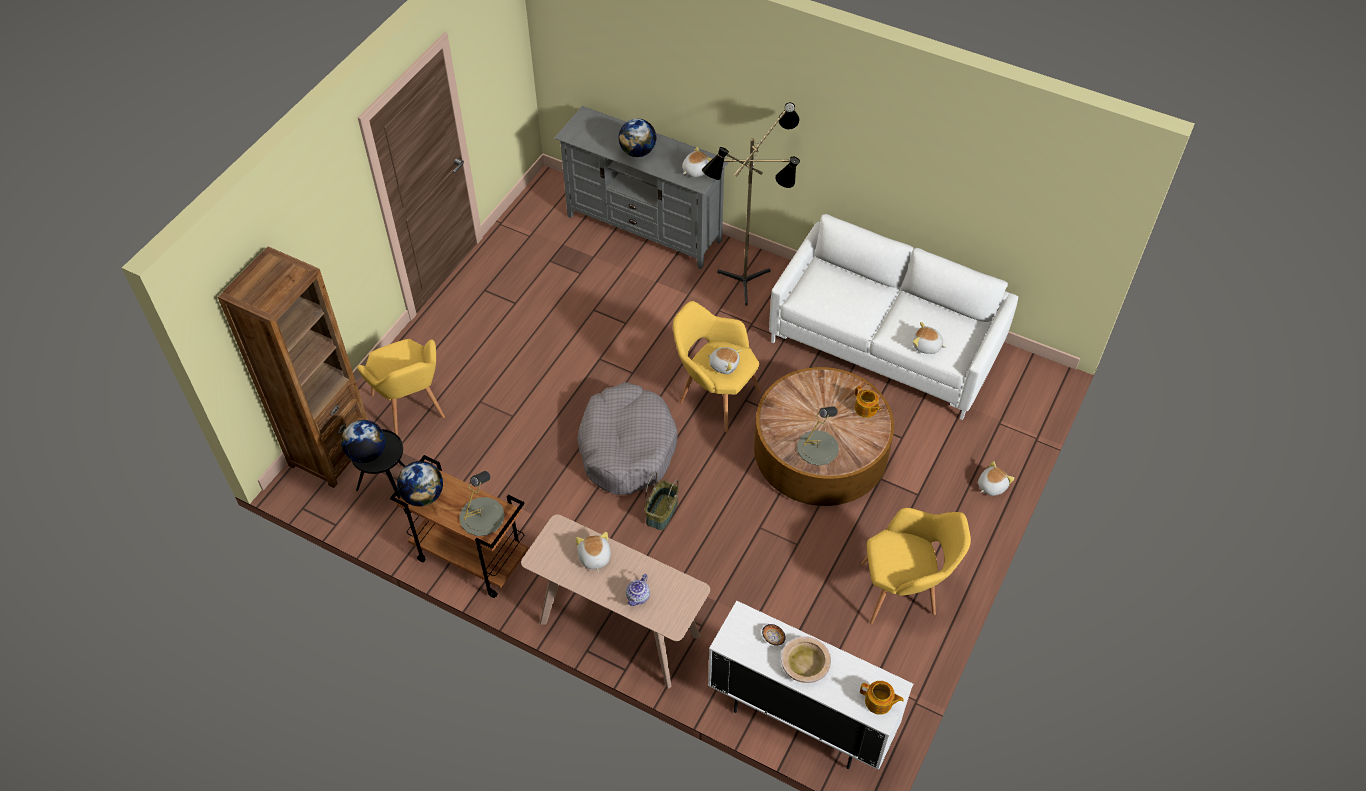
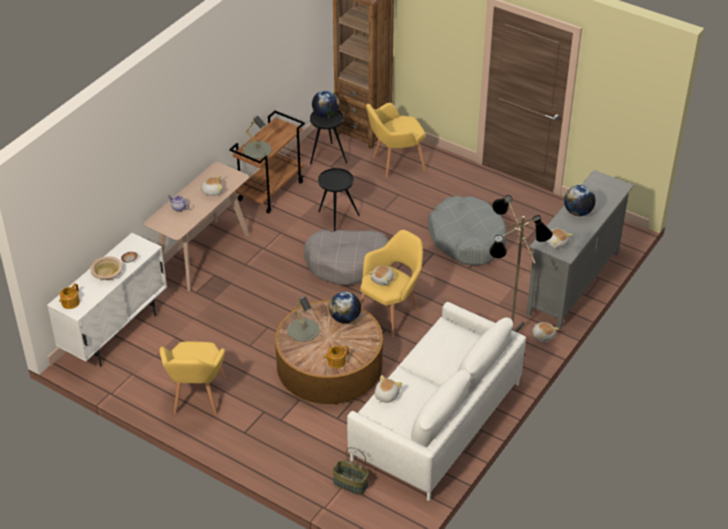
camera: 95 degrees right, 10 degrees down
(423, 495) = (278, 127): globe -> globe (345, 319)
(534, 469) = (336, 219): none -> black side table
(570, 325) = (467, 239): none -> grey dog bed
(662, 512) = (289, 278): basket -> basket (350, 484)
(991, 485) = (281, 467): plush toy -> plush toy (543, 336)

